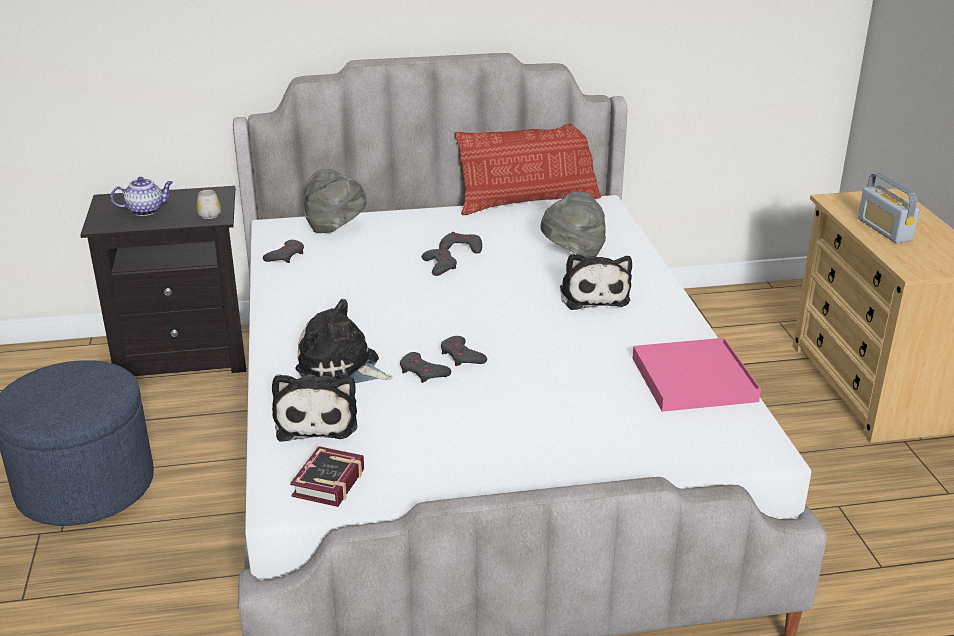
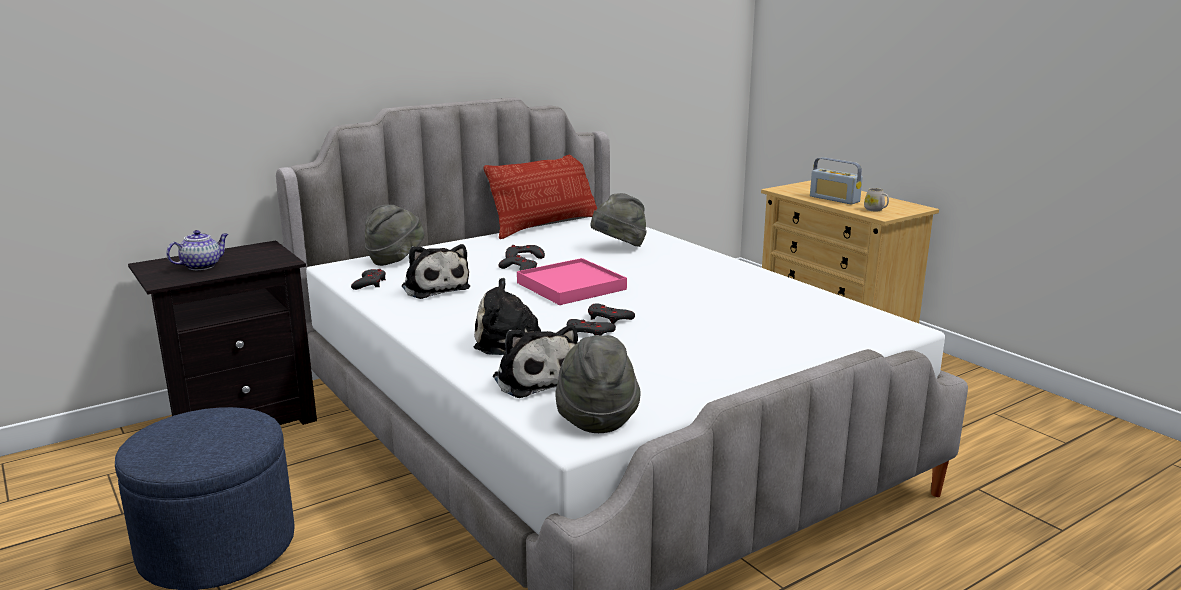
camera: 25 degrees left, 10 degrees down
(209, 216) = (276, 261): white mug -> white mug (876, 210)
(325, 484) = (596, 417): book -> grey hat
(593, 295) = (666, 268): plush toy -> plush toy (434, 287)
(693, 379) = (802, 300): pink tray -> pink tray (571, 286)

